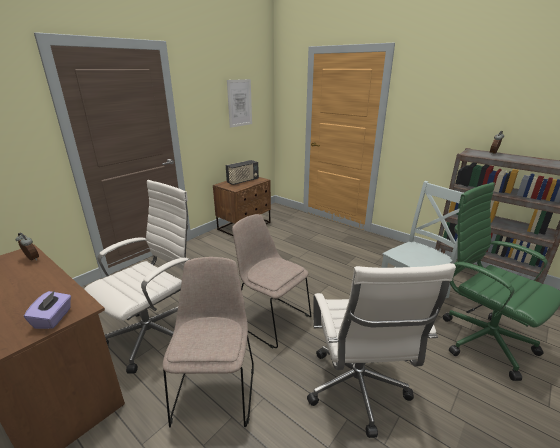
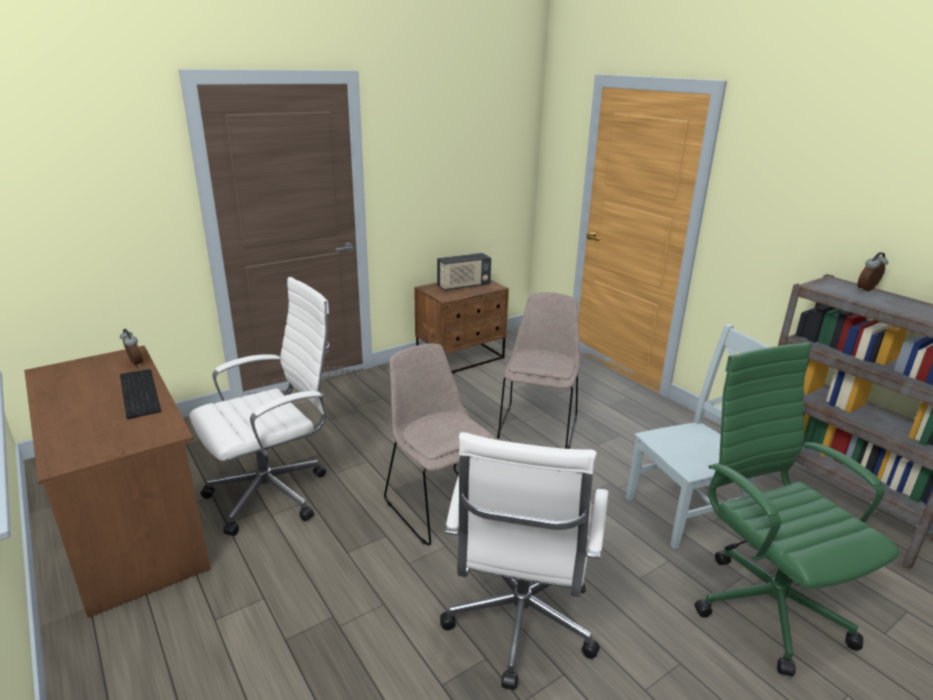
camera: 15 degrees right, 0 degrees up
(42, 281) = (137, 393): none -> keyboard
(53, 318) = (135, 439): purple tissue box -> none
(215, 390) = (324, 580): beige chair -> beige chair (538, 425)
(239, 103) = (473, 160): picture -> none

